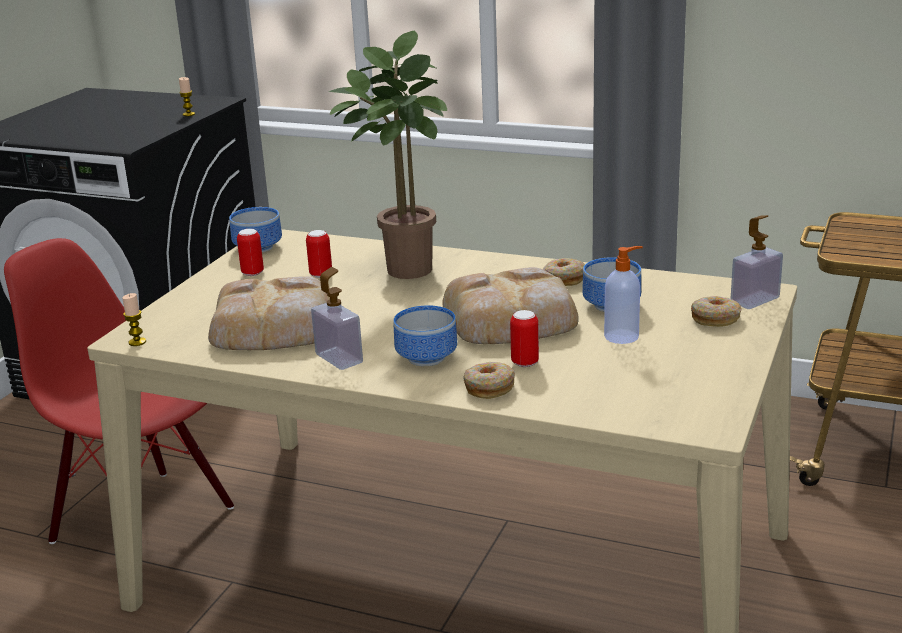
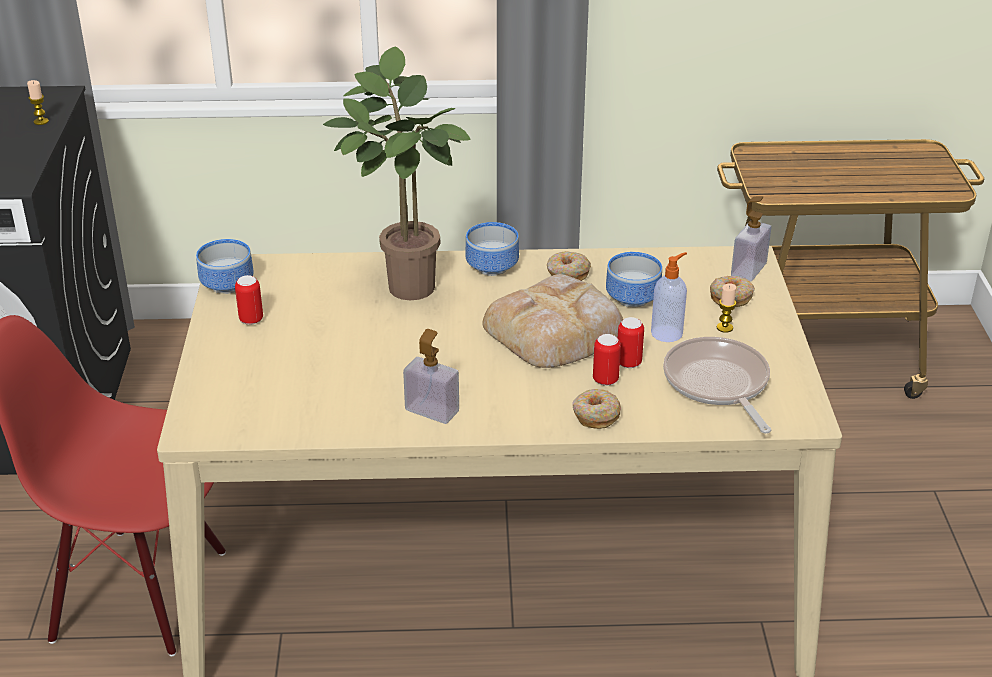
camera: 25 degrees left, 10 degrees up
(137, 342) = (207, 433): candle -> candle (724, 328)
(275, 326) = (335, 384): bread -> none
(321, 274) = (326, 309): can -> can (628, 363)
(428, 358) = (516, 393): bowl -> bowl (494, 268)
(638, 384) = (718, 384): none -> frying pan

